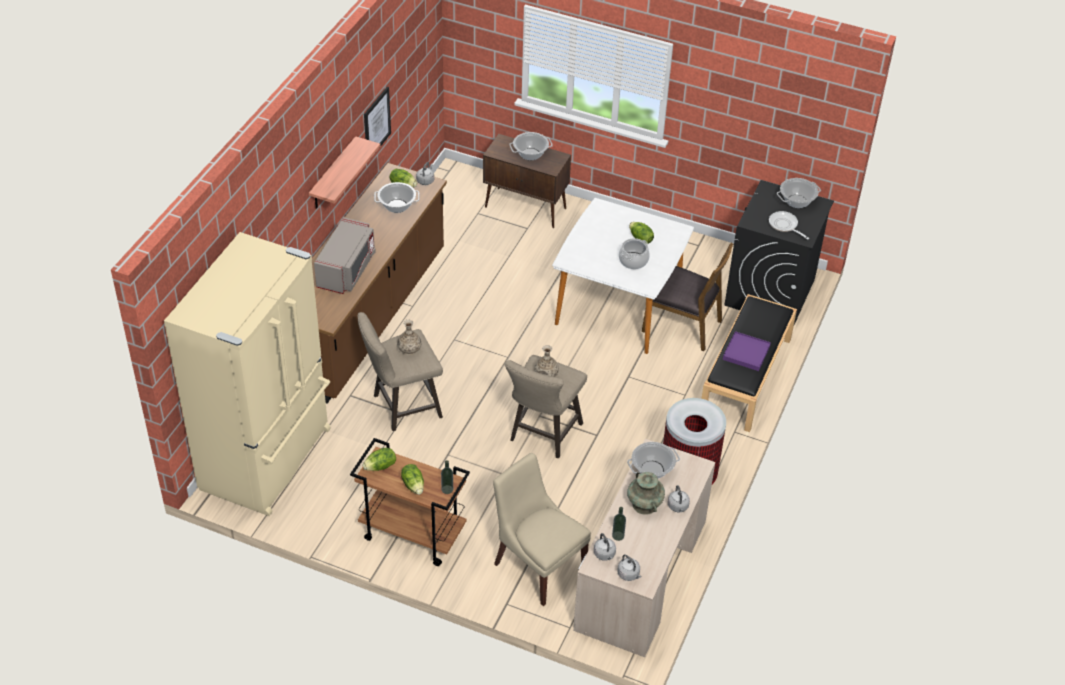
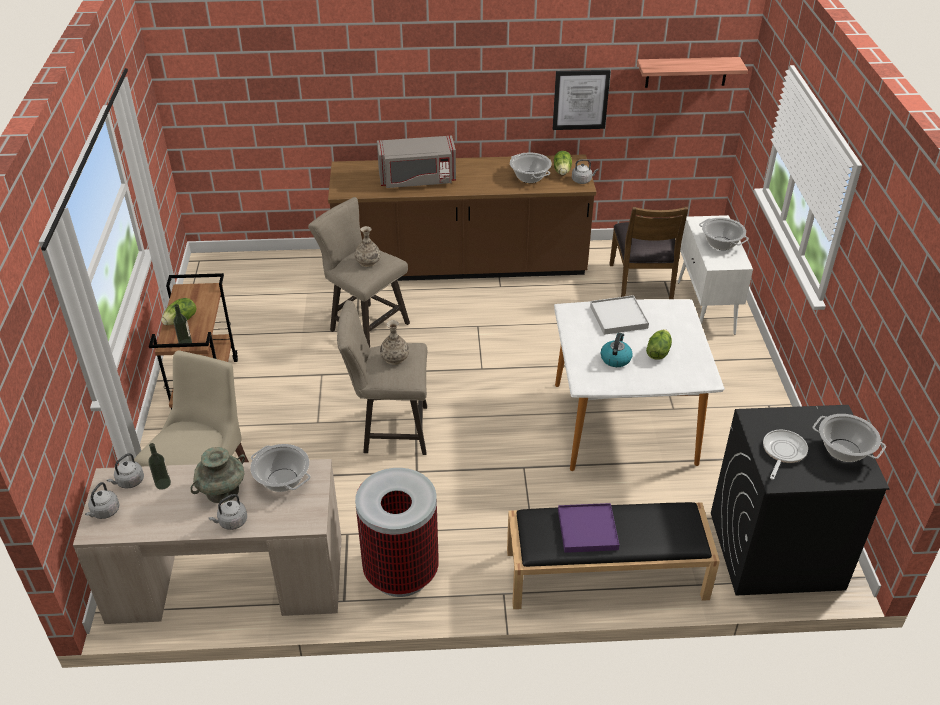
camera: 65 degrees right, 5 degrees down
(269, 459) = (253, 275): beige fridge -> none
(333, 174) = (482, 100): shelf -> shelf (686, 72)
(380, 466) = (196, 293): lettuce -> none
(526, 208) = (706, 308): brown cabinet -> white cabinet
(591, 240) = (618, 317): none -> white tray
(633, 261) = (615, 358): cooking pot -> kettle
(683, 325) = (643, 486): brown chair -> brown chair (642, 284)

